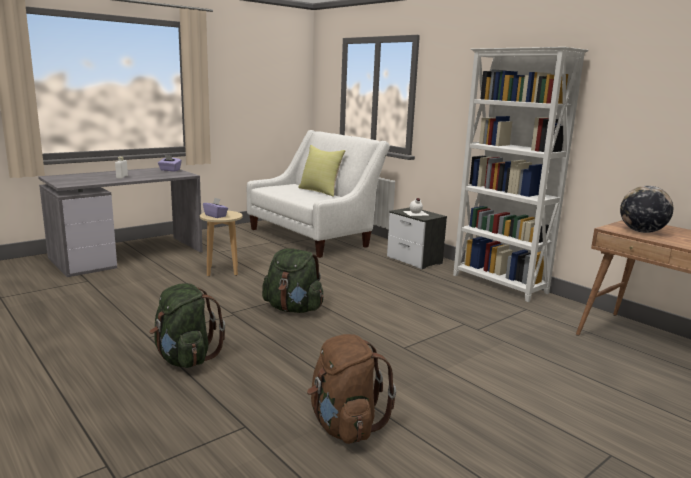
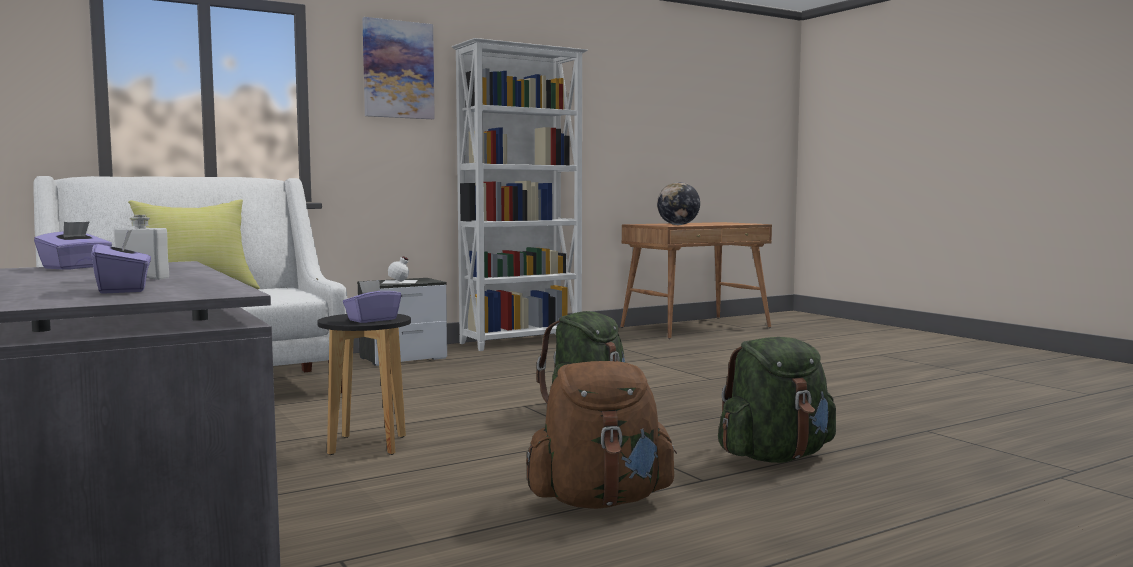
camera: 80 degrees left, 10 degrees down
(83, 179) = (124, 290): none -> purple tissue box
(222, 271) = (367, 445): beige stool -> black stool
(344, 425) = (893, 402): brown backpack -> brown backpack (600, 501)
(462, 71) = (398, 69): none -> picture

